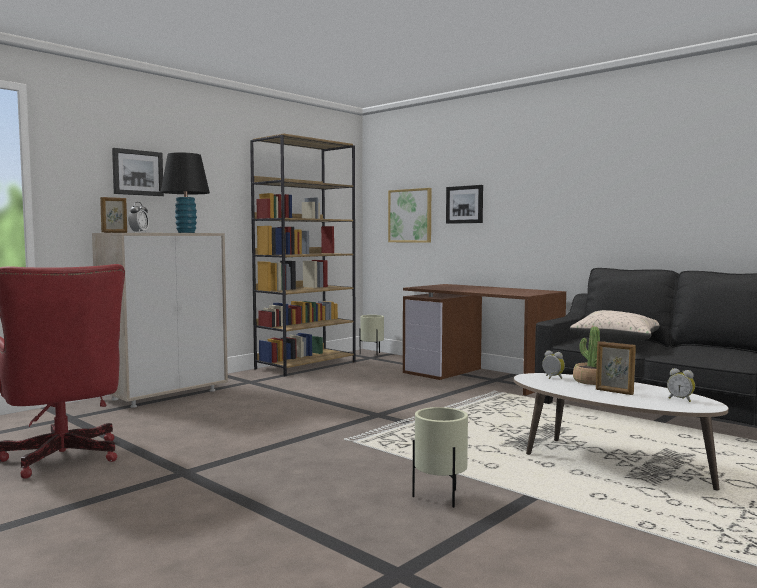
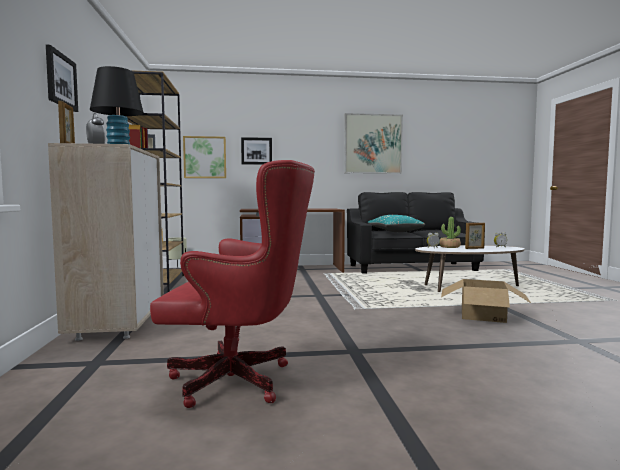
camera: 50 degrees left, 0 degrees up
(440, 498) = (482, 315): beige planter -> cardboard box
(616, 342) = (395, 232): beige pillow -> turquoise pillow
(633, 182) = (373, 144): none -> picture

